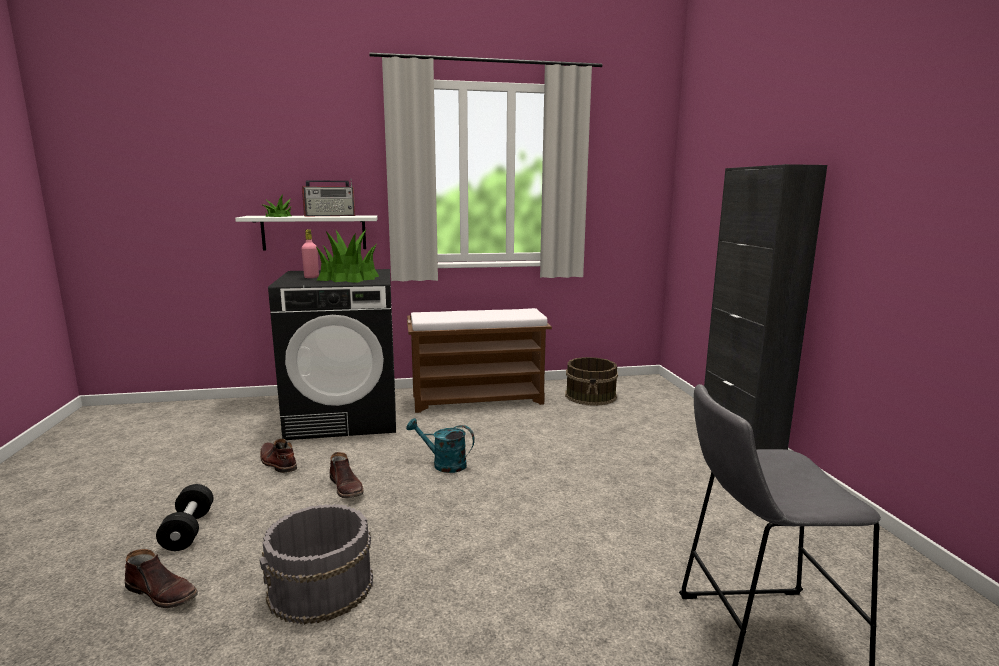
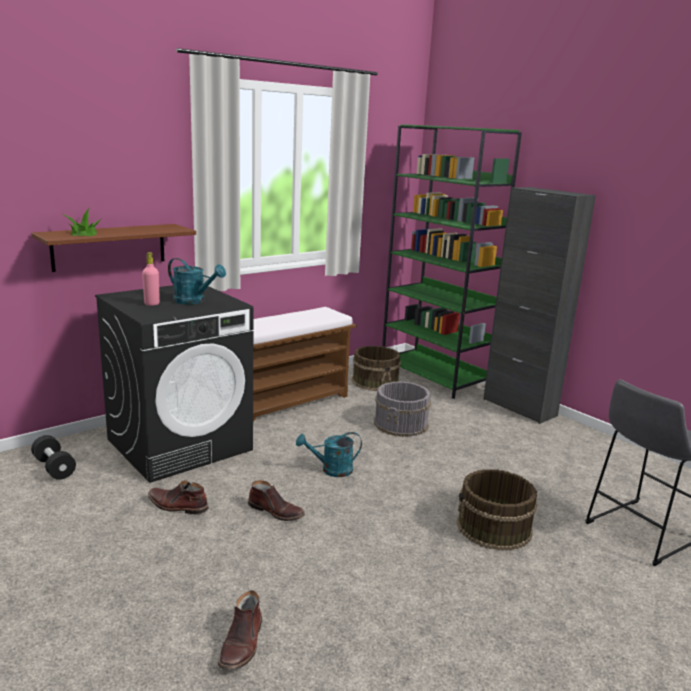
camera: 30 degrees left, 5 degrees up
(163, 593) = (242, 643): brown boot -> brown boot turned 105 degrees clockwise
(188, 530) = (184, 589): black dumbbell -> black dumbbell (54, 468)
(314, 232) = (109, 247): white shelf -> brown shelf
(321, 588) = (364, 594): grey bucket -> grey bucket (401, 424)
(330, 215) = (136, 229): radio -> none
(349, 278) = (194, 301): potted plant -> turquoise watering can
(547, 566) = (494, 528): none -> brown bucket
(664, 400) = (433, 376): none -> green bookcase

